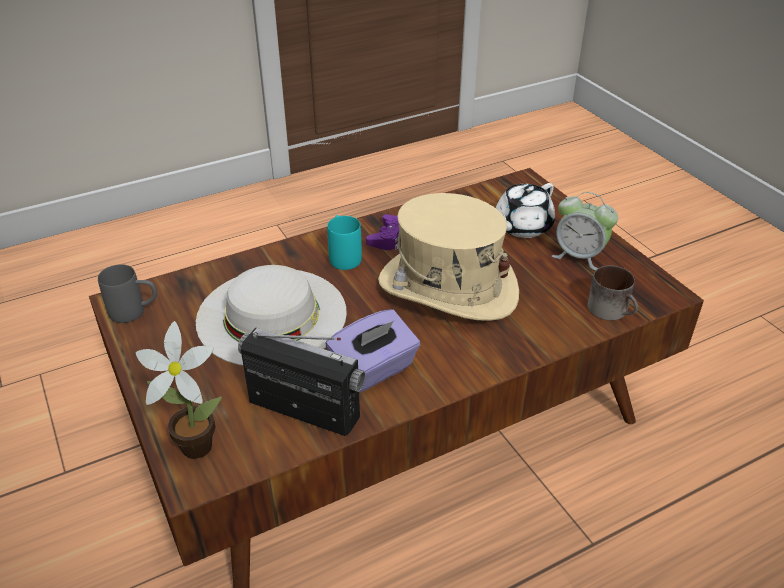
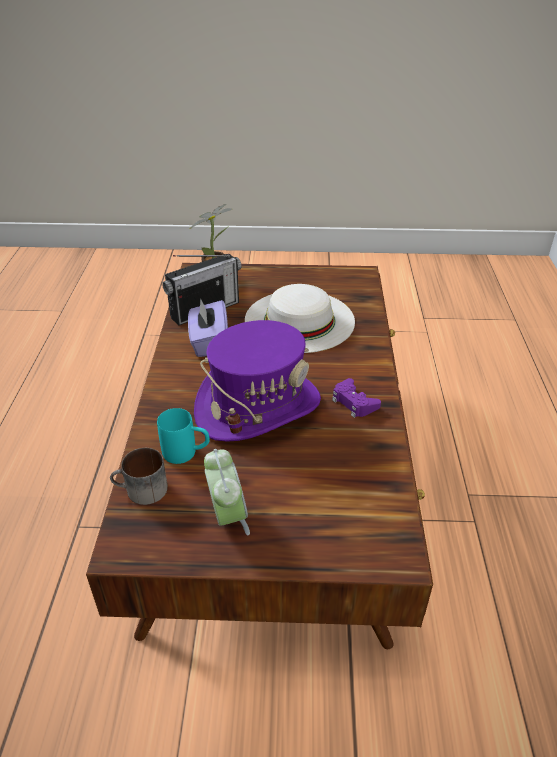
camera: 120 degrees right, 0 degrees up
(135, 312) = (346, 276): grey mug -> none
(343, 256) = (345, 370): turquoise mug -> turquoise mug (186, 453)
(447, 288) = (258, 406): beige hat -> purple hat
(521, 227) = (307, 500): white teapot -> none
(579, 256) = (227, 516): alarm clock -> alarm clock turned 105 degrees clockwise

